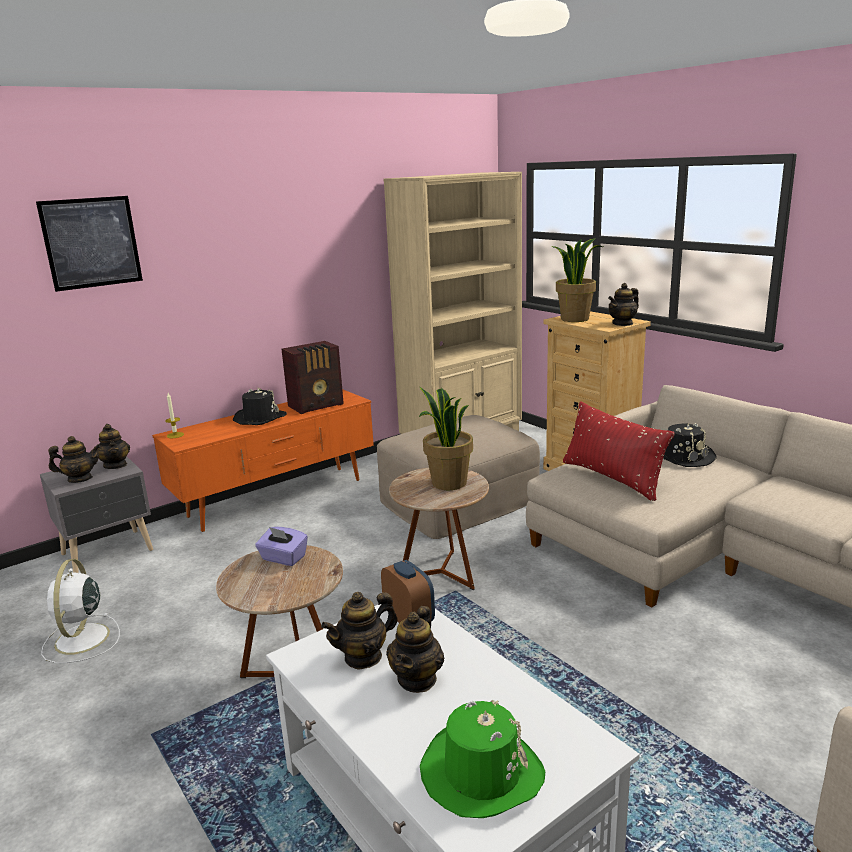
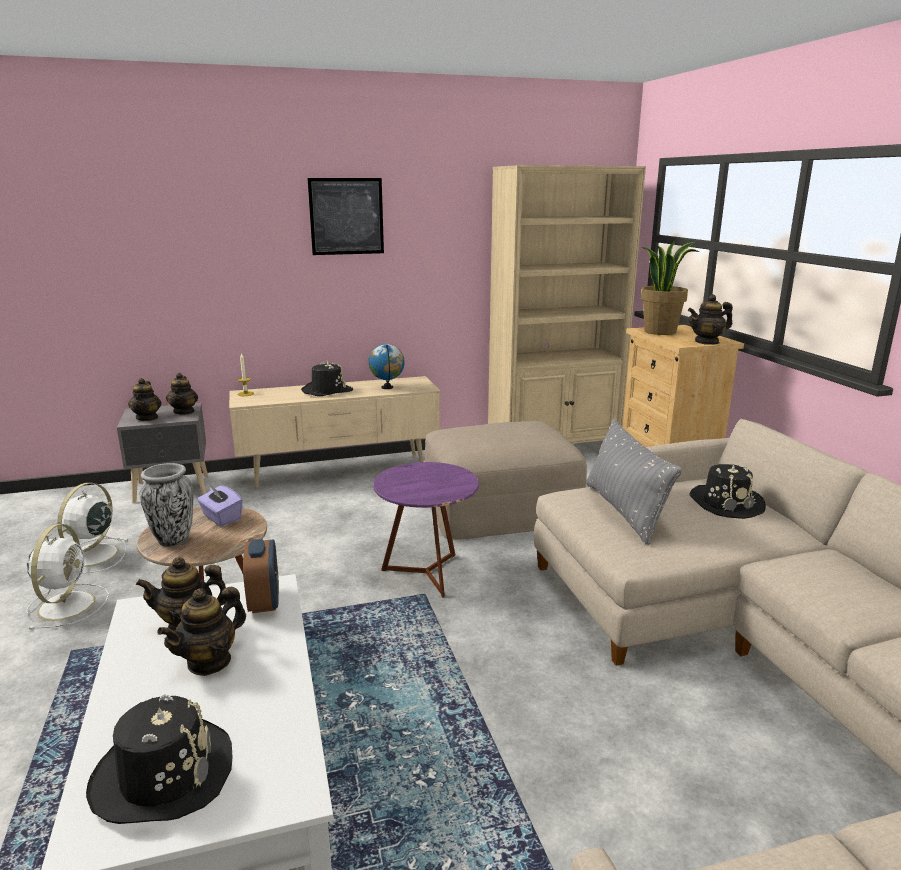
camera: 20 degrees right, 0 degrees up
(80, 479) = (147, 418): teapot -> teapot turned 75 degrees clockwise
(91, 243) = (187, 207): picture -> picture (346, 216)
(101, 693) = (68, 604): none -> white fan
(259, 589) = (173, 540): none -> vase
(277, 498) = (339, 471): orange tv stand -> beige tv stand
(317, 405) = (387, 387): radio -> globe
(442, 573) = (427, 573): brown side table -> purple side table
(448, 483) = (437, 480): potted plant -> none
(481, 772) = (164, 774): green hat -> black hat
(612, 478) = (624, 511): red pillow -> grey pillow

